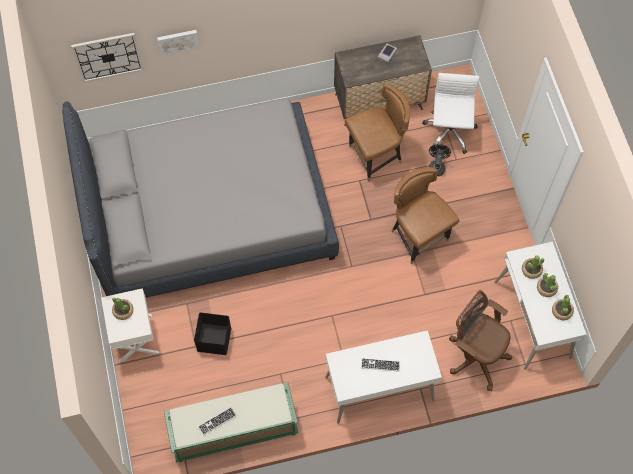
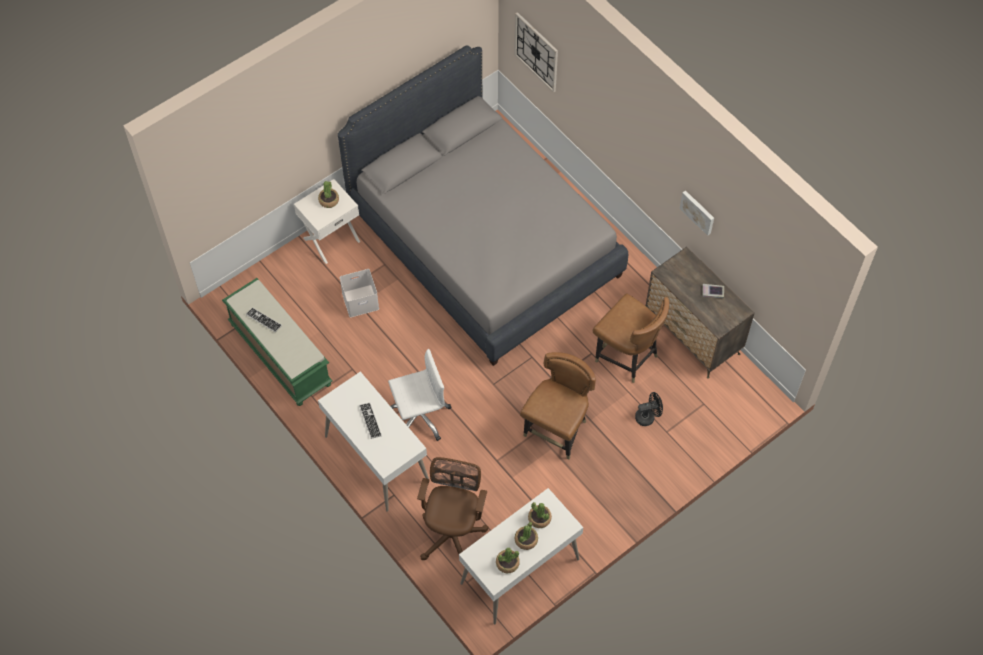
camera: 65 degrees right, 5 degrees down
(178, 41) = (583, 94): picture -> picture (698, 212)
(213, 338) = (361, 300): black storage box -> white storage box
(449, 132) = (695, 412): white office chair -> white office chair (419, 416)

